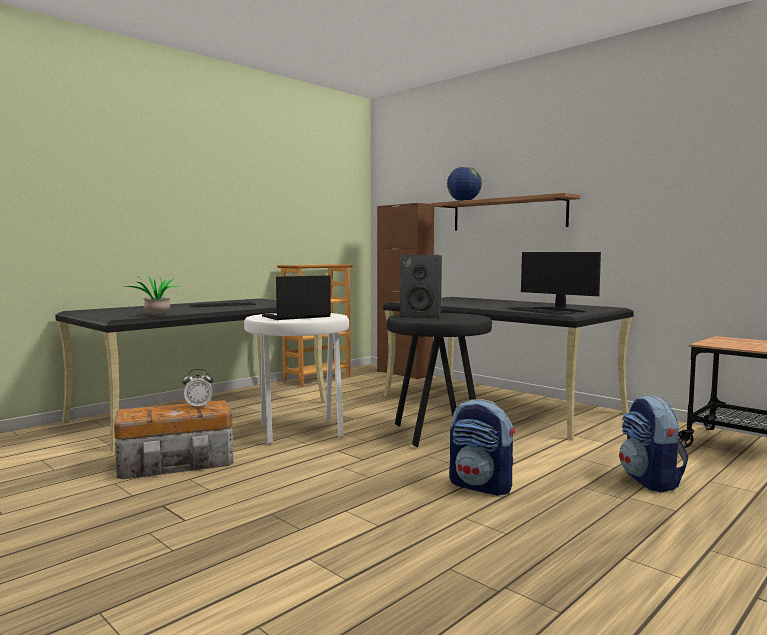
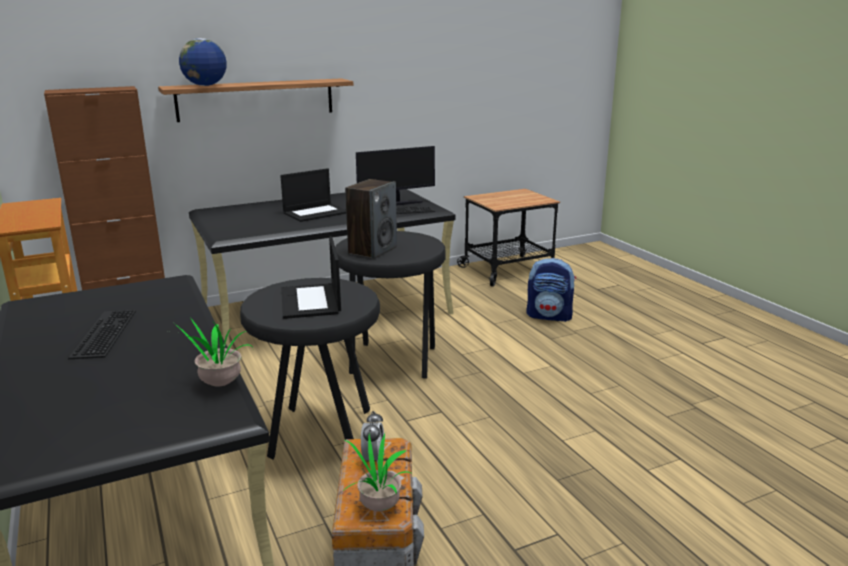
camera: 70 degrees left, 15 degrees up
(139, 413) = (376, 506): none -> potted plant
(298, 431) = (319, 435): white stool -> black stool
(481, 486) = (534, 372): backpack -> none
(490, 304) = (316, 213): none -> laptop

